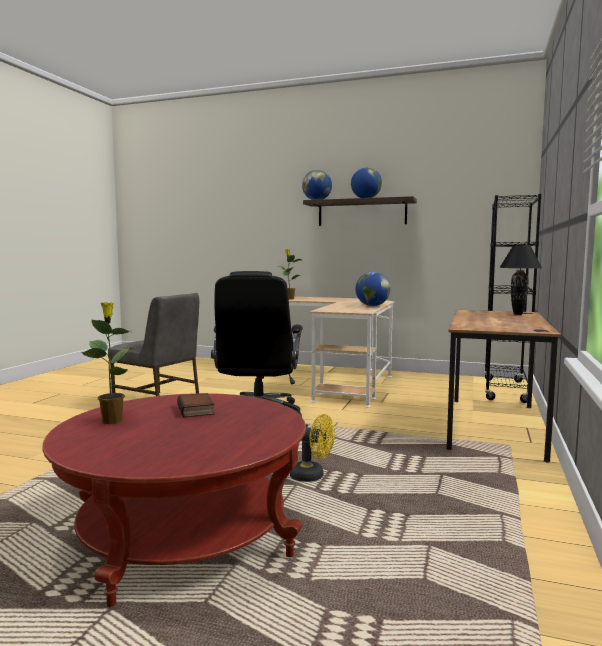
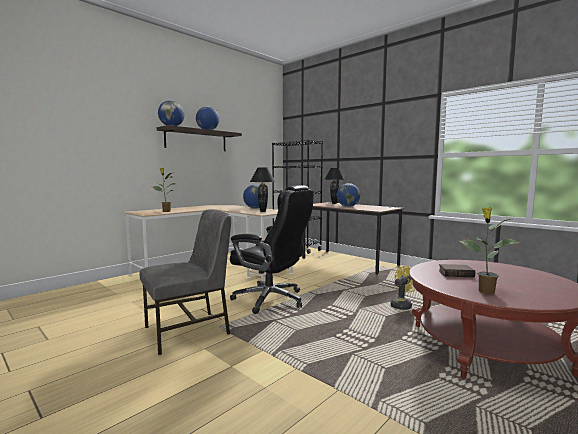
camera: 65 degrees left, 0 degrees up
(342, 309) = (262, 211): none -> black table lamp
(486, 319) = (348, 206): none -> globe

